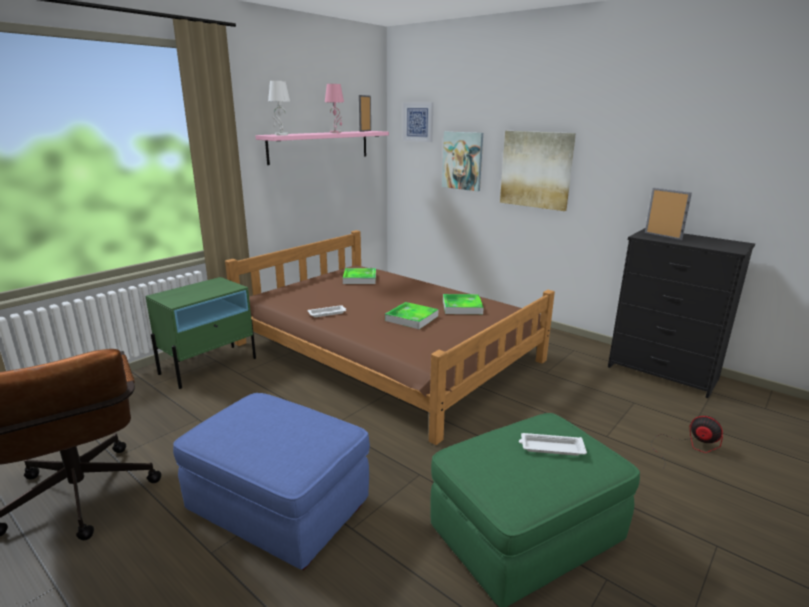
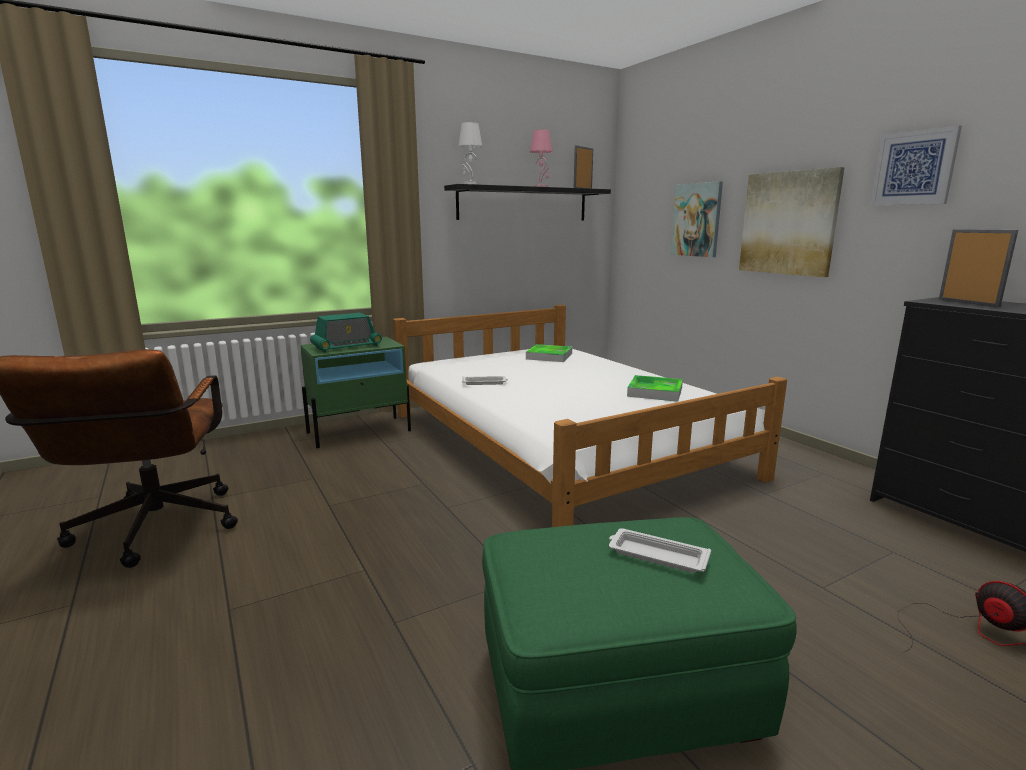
camera: 20 degrees right, 5 degrees down
(194, 293) = (347, 346): none -> radio
(278, 508) = (328, 581): blue ottoman -> none
(320, 146) = (523, 204): pink shelf -> black shelf
(387, 352) = (561, 443): brown bed -> white bed
(411, 318) = (580, 396): tray -> none
(418, 122) = (648, 177): picture -> picture (914, 168)

